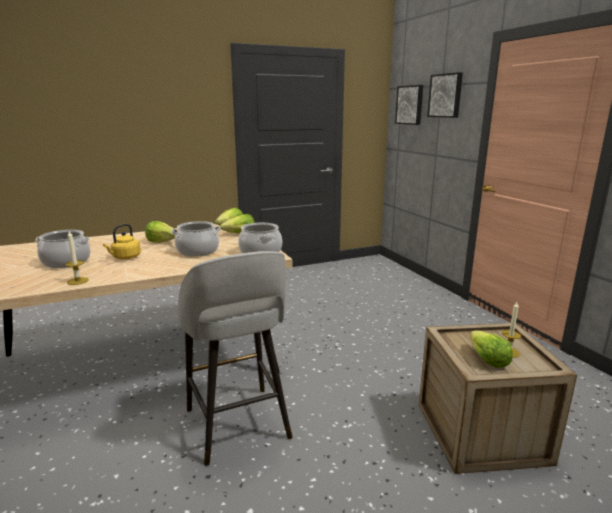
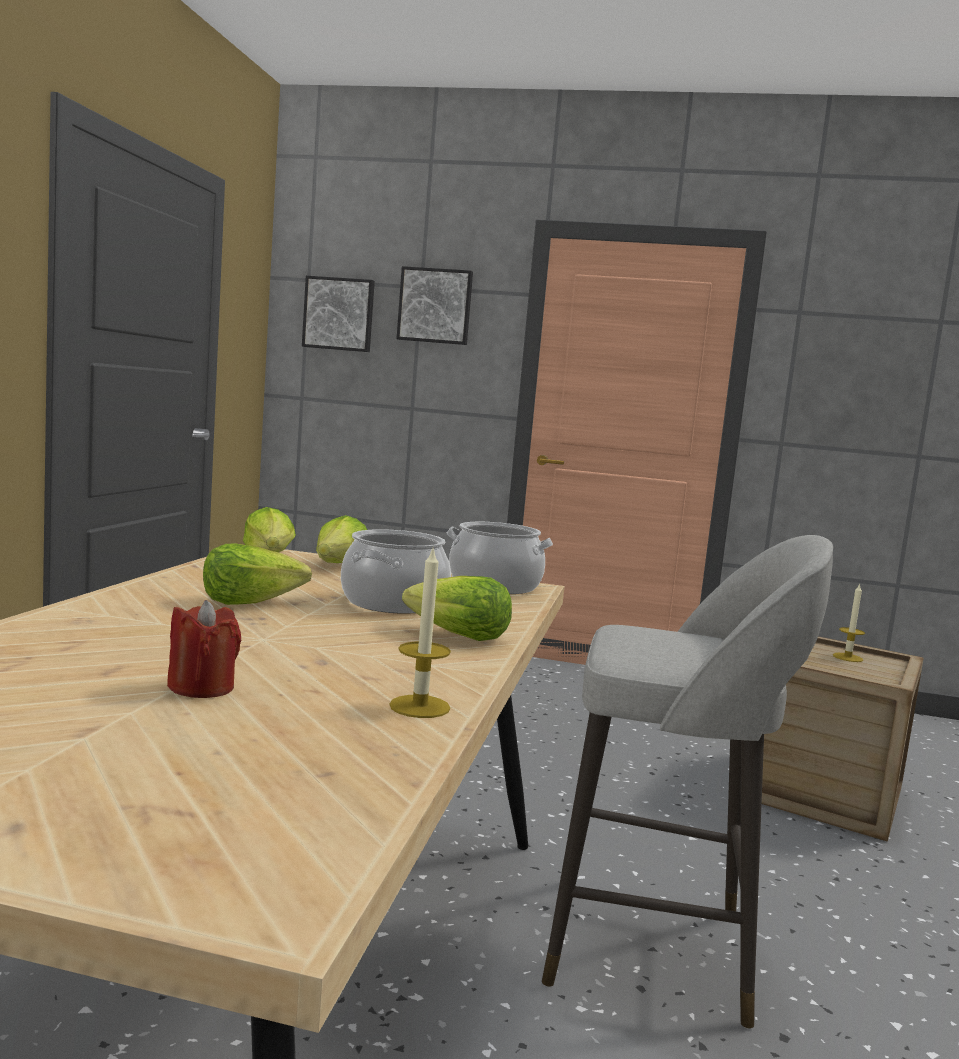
camera: 55 degrees left, 10 degrees down
(66, 262) = (202, 688): cooking pot -> red candle
(125, 257) = (307, 644): yellow kettle -> none
(487, 359) = (859, 669): lettuce -> lettuce (457, 636)

